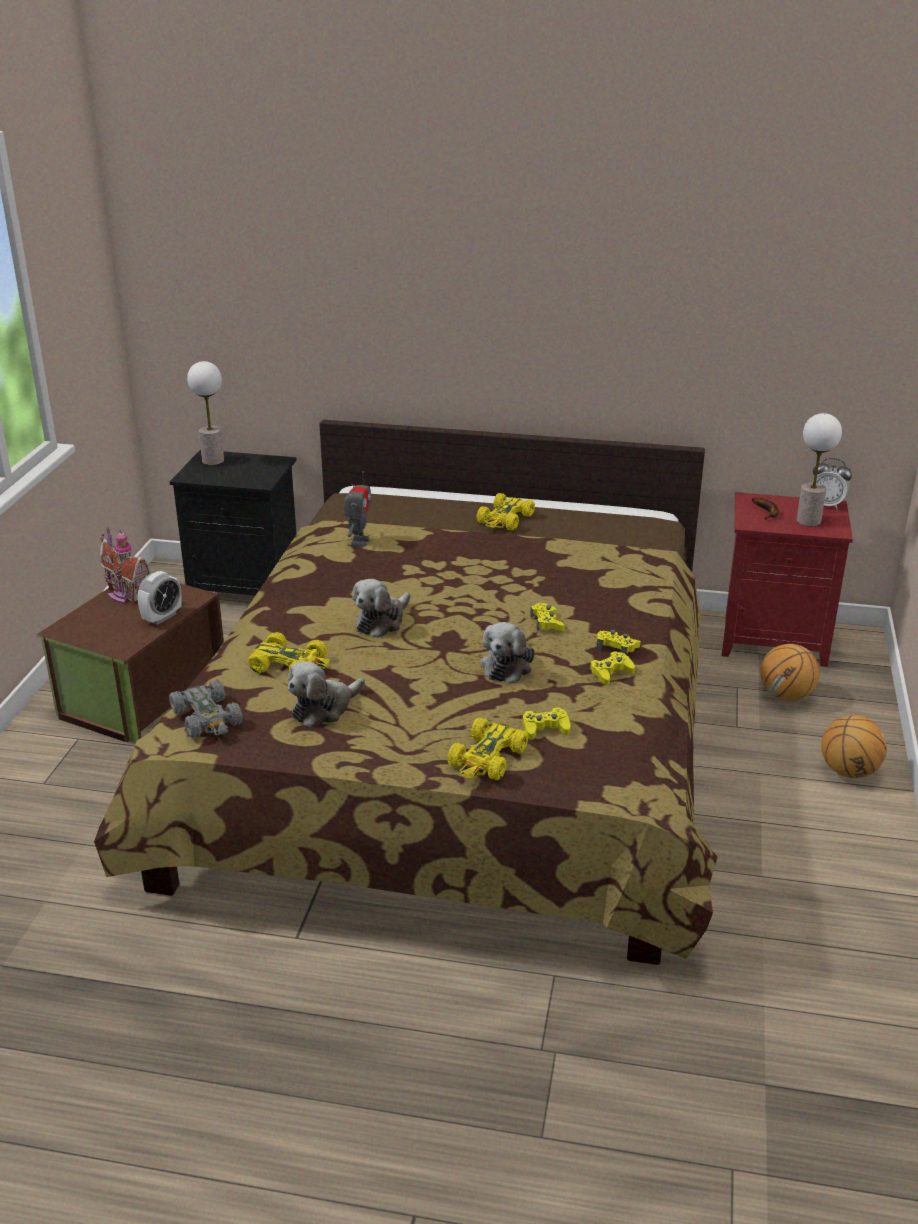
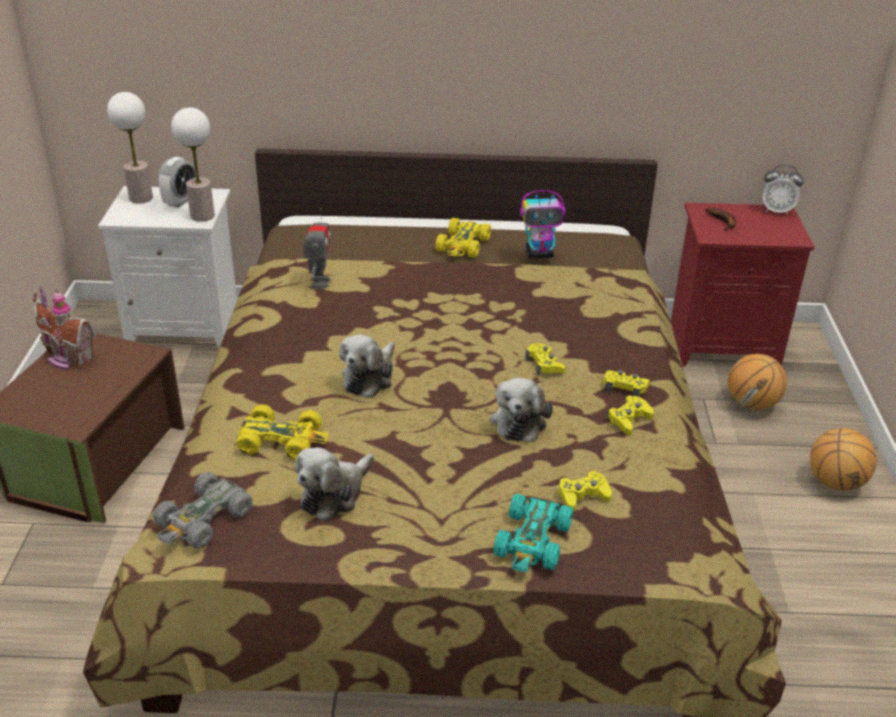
camera: 10 degrees left, 5 degrees up
(162, 617) = (114, 382): alarm clock -> alarm clock (180, 201)
(207, 718) = (203, 519): grey toy car -> grey toy car turned 75 degrees clockwise
(248, 588) = (187, 327): black nightstand -> white nightstand
(487, 758) = (533, 541): yellow toy car -> turquoise toy car
(576, 531) = (540, 254): none -> toy robot
(808, 521) = (766, 229): table lamp -> table lamp (202, 215)

